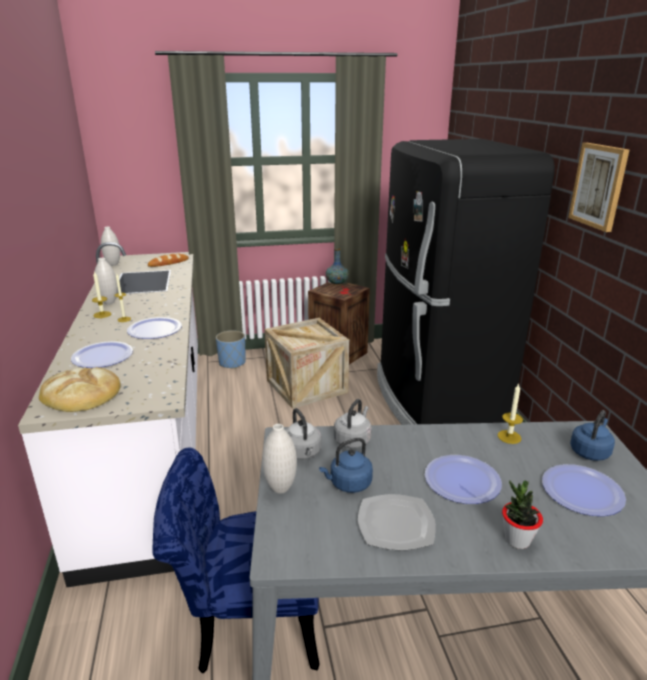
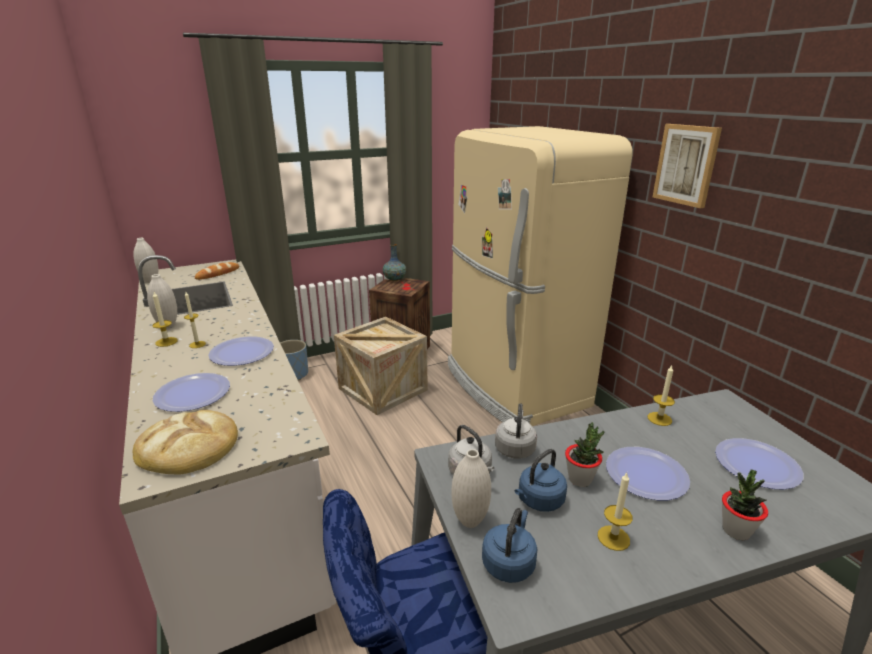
camera: 15 degrees left, 0 degrees up
(396, 474) = (580, 479): none -> potted plant
(396, 523) = (613, 538): plate -> candle
(435, 401) = (514, 386): black fridge -> beige fridge
(590, 451) = (737, 422): blue kettle -> blue kettle (509, 562)

